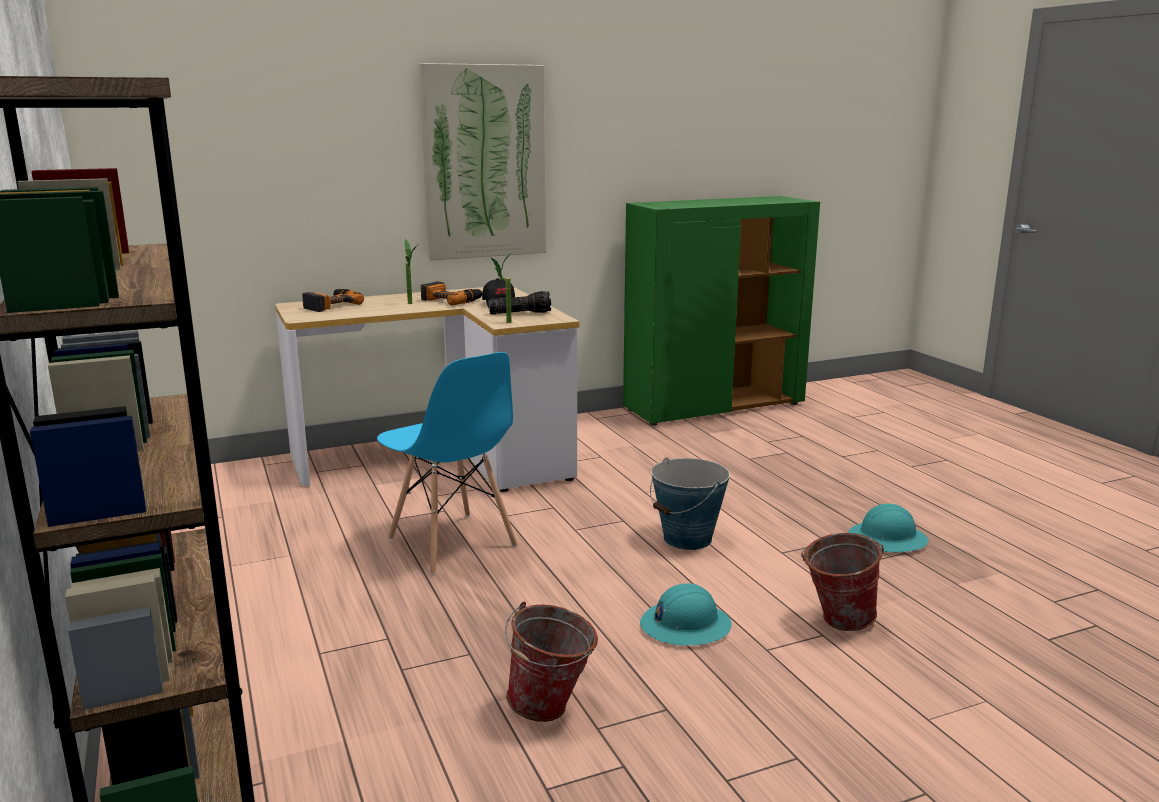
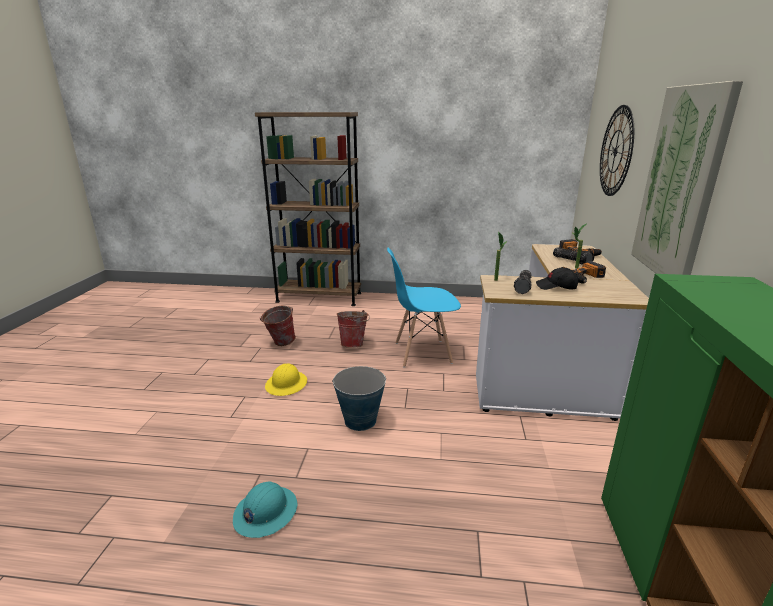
camera: 120 degrees right, 5 degrees up
(272, 150) = (615, 151): none -> wall clock
(376, 305) = (572, 261): none -> flashlight
(685, 626) = (286, 384): turquoise hard hat -> yellow hard hat
(836, 621) = (232, 427): bucket -> bucket (354, 344)

